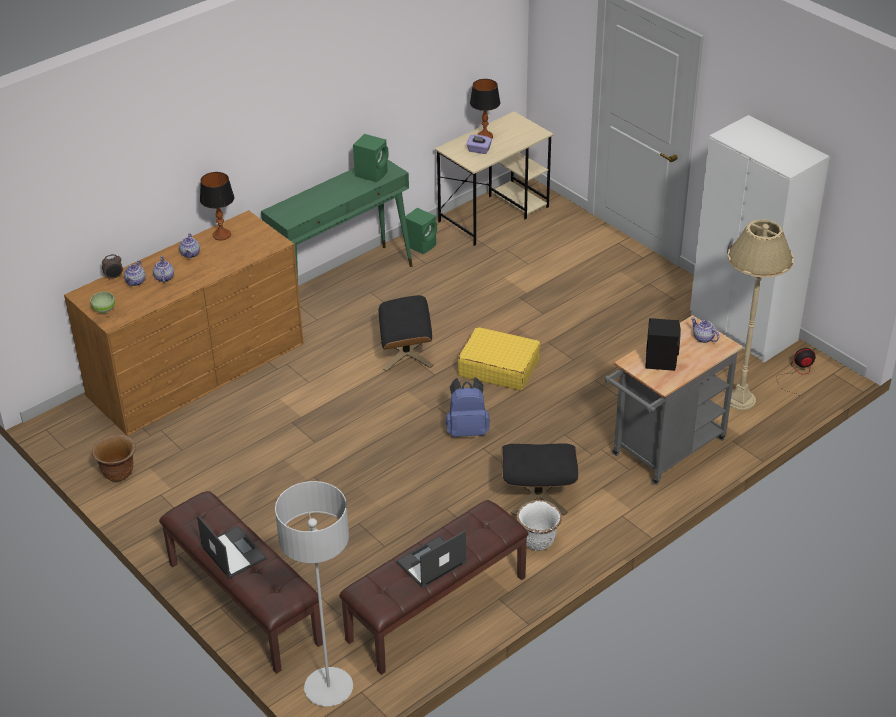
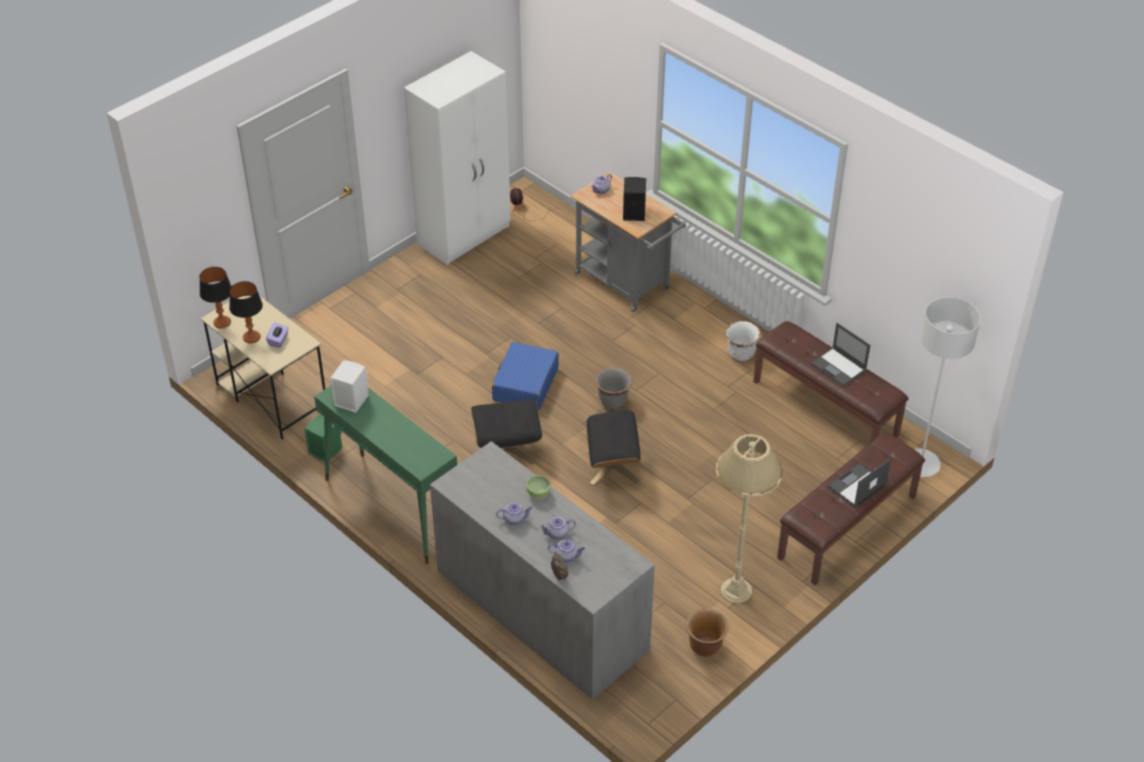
camera: 95 degrees left, 5 degrees up
(104, 310) = (617, 573): green bowl -> green bowl (539, 493)
(197, 369) = (541, 609): brown dresser -> grey dresser
(222, 235) = (478, 499): table lamp -> table lamp (222, 322)
(372, 173) = (350, 400): green speaker -> white speaker
(467, 430) = (613, 401): blue backpack -> grey planter
(498, 368) = (525, 384): yellow suitcase -> blue suitcase
(538, 495) = (689, 355): black ottoman -> black ottoman (613, 466)
(740, 400) = (558, 241): beige floor lamp -> beige floor lamp (736, 591)

